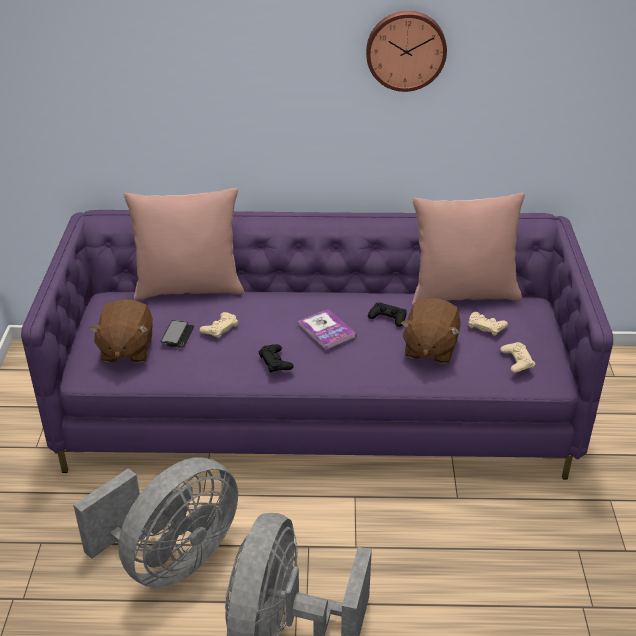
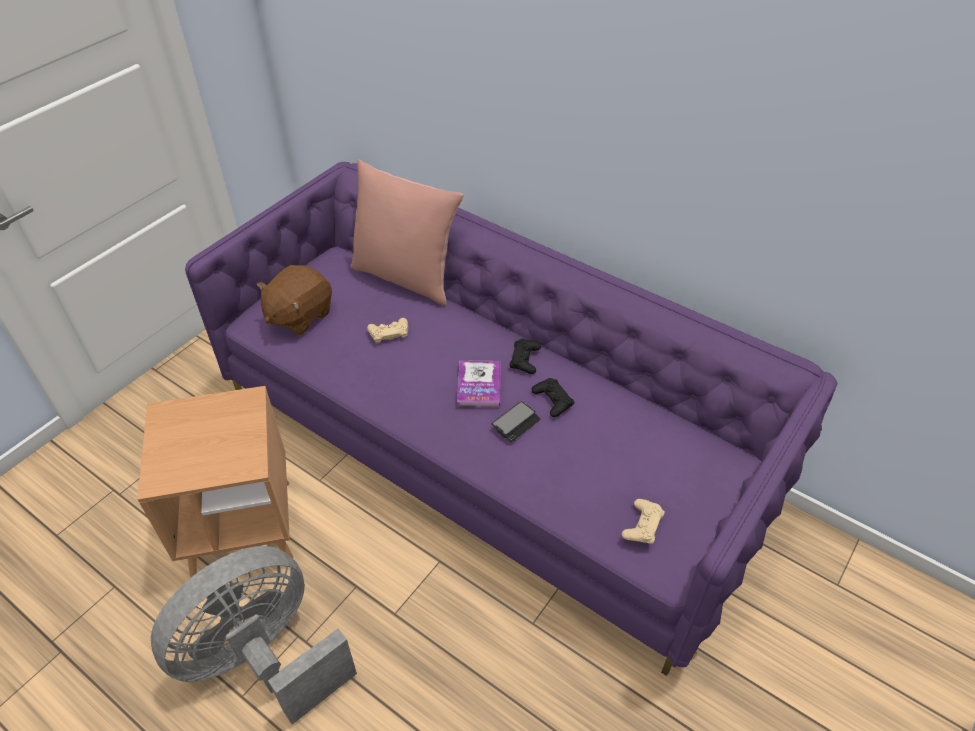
camera: 35 degrees right, 10 degrees up
(170, 560) = (242, 528): grey fan -> brown side table
(177, 335) = (349, 322): phone -> phone (516, 422)
(275, 362) = (402, 394): black game controller -> black game controller (525, 359)
(406, 50) = (675, 95): wall clock -> none
(429, 348) = (562, 458): brown plush toy -> none
(463, 294) = (662, 411): pink pillow -> none
(486, 326) = (646, 464): beige game controller -> none

